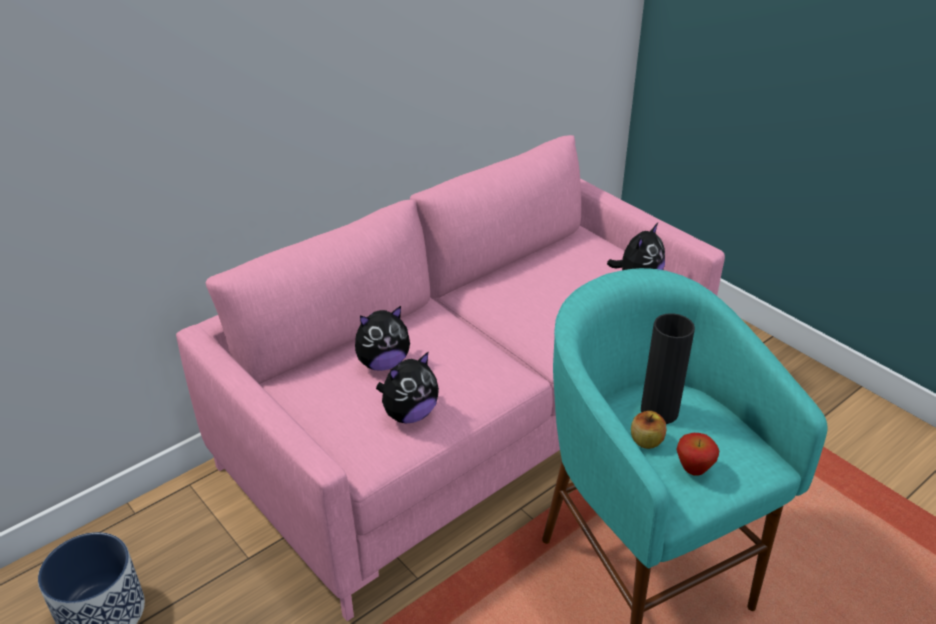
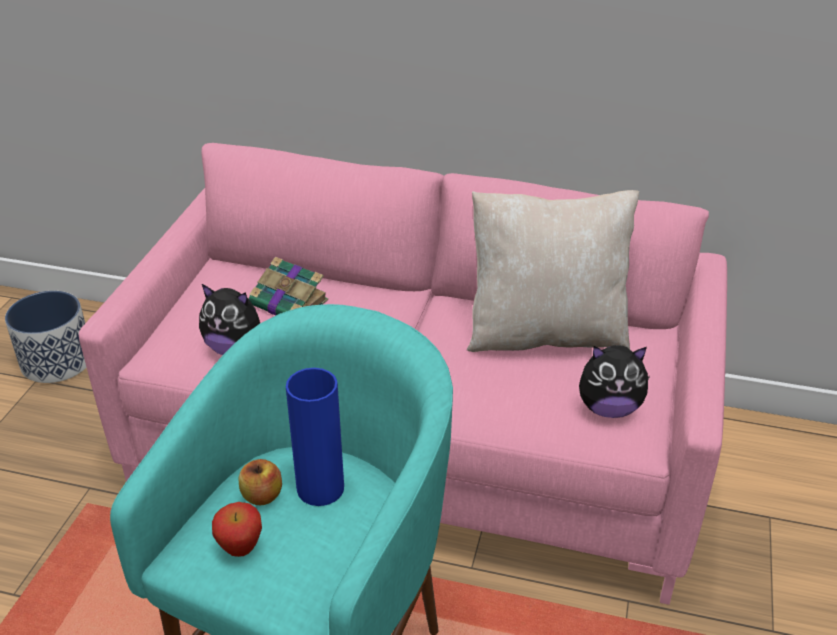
camera: 55 degrees right, 0 degrees up
(383, 363) = (290, 303): plush toy -> book
(543, 269) = (545, 333): none -> beige pillow
(659, 411) = (320, 488): black vase -> blue vase

